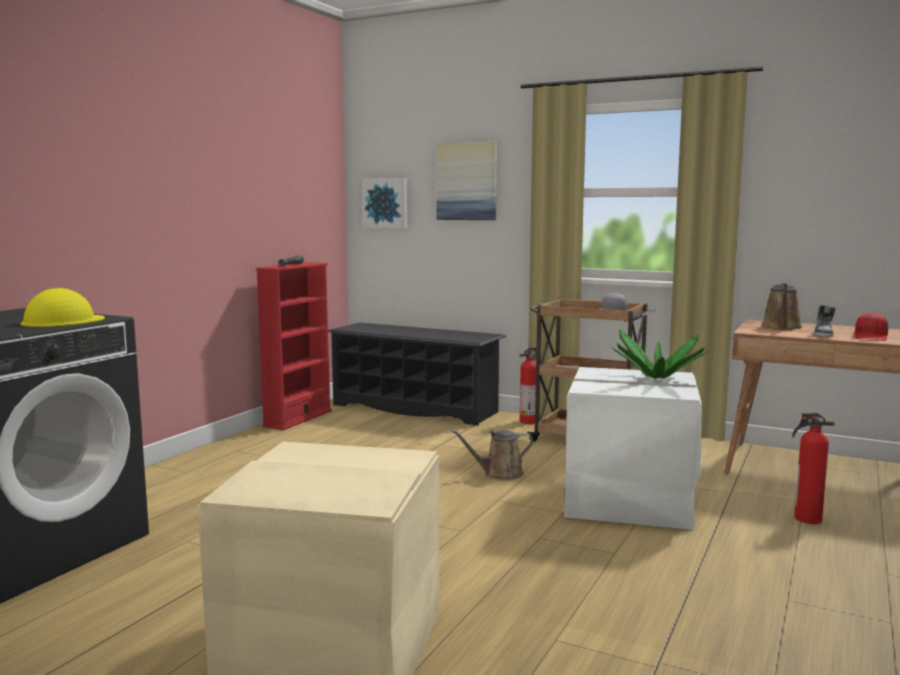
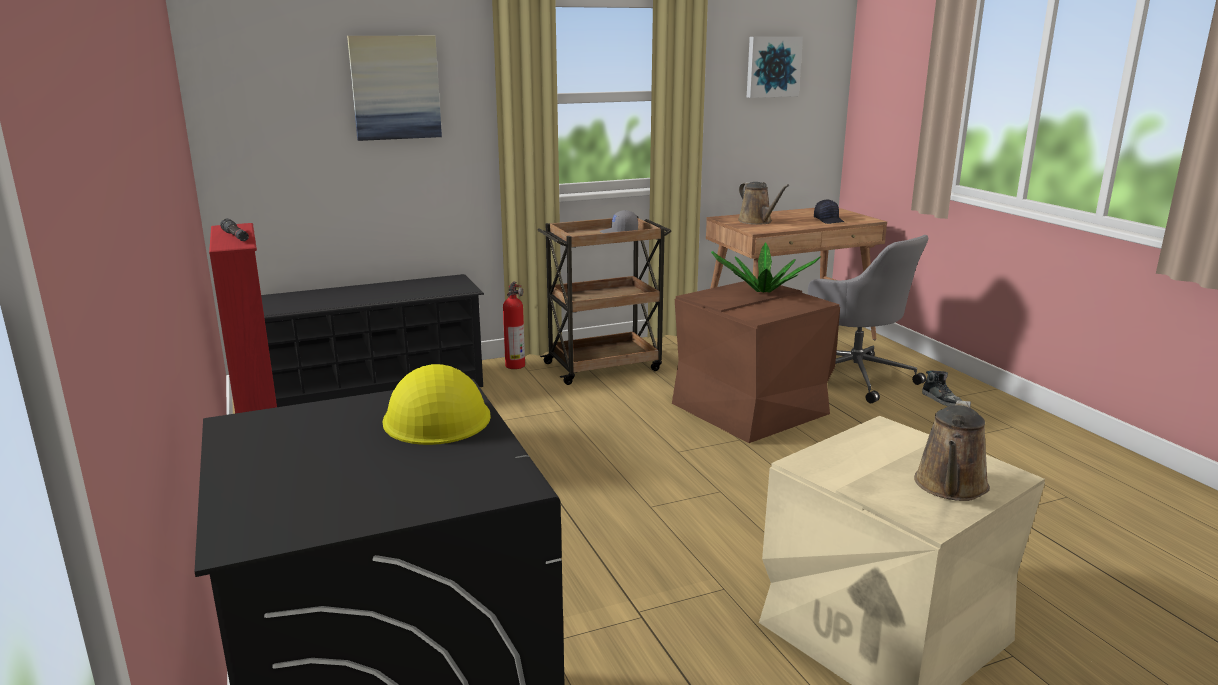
camera: 50 degrees left, 10 degrees up
(386, 203) = (265, 120): picture -> picture (772, 67)
(499, 474) = (621, 427): brown watering can -> brown watering can (950, 487)
(630, 501) = (752, 409): white storage box -> brown storage box
(805, 518) = (854, 377): fire extinguisher -> grey office chair
(823, 334) = (799, 223): shoe -> shoe (941, 399)
(871, 337) = (829, 220): red cap -> black cap

